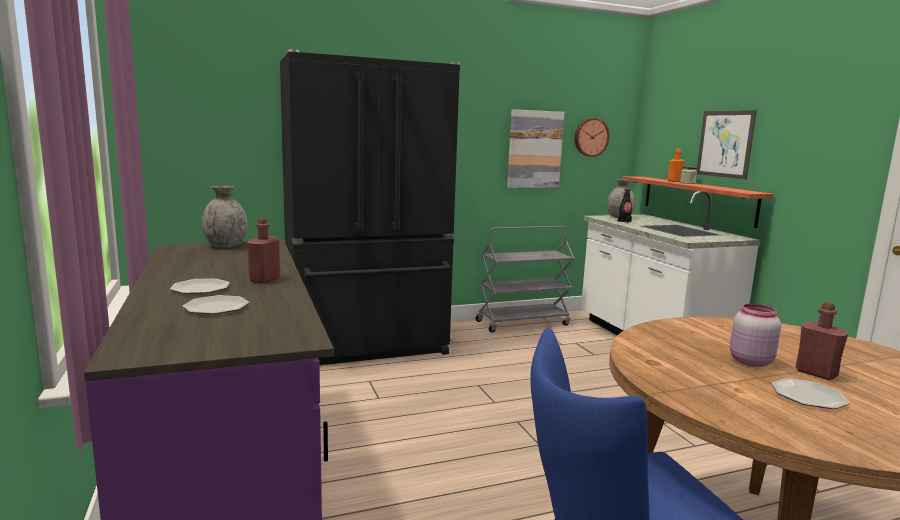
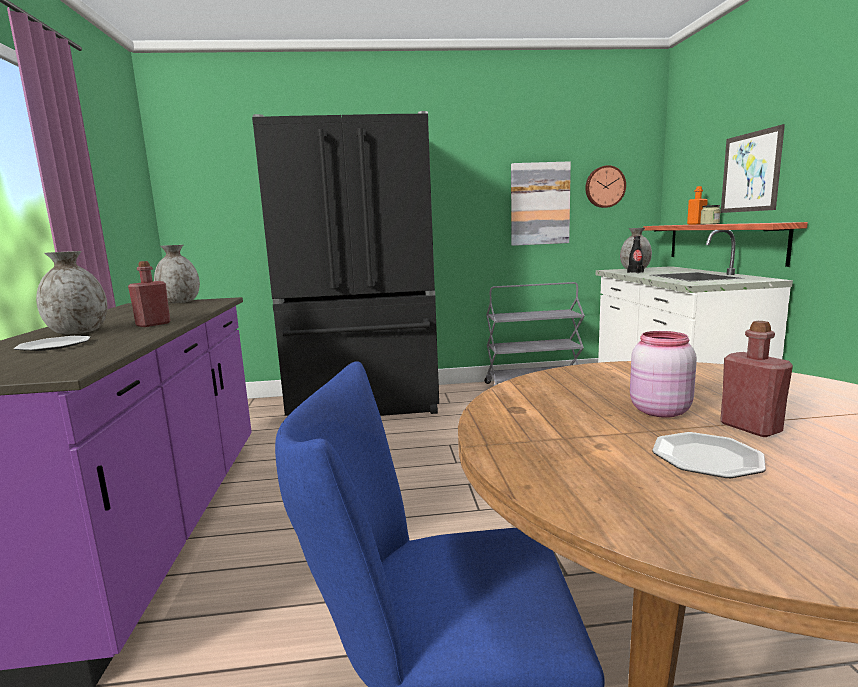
camera: 15 degrees right, 0 degrees up
(201, 289) = (78, 332): plate -> grey vase

